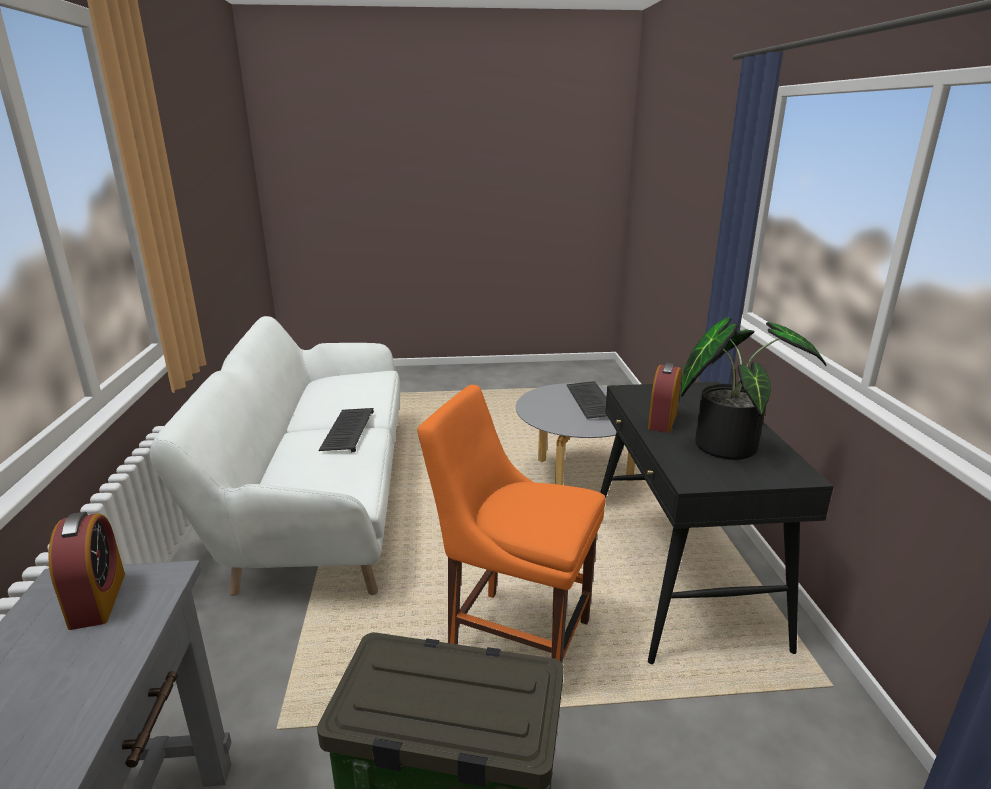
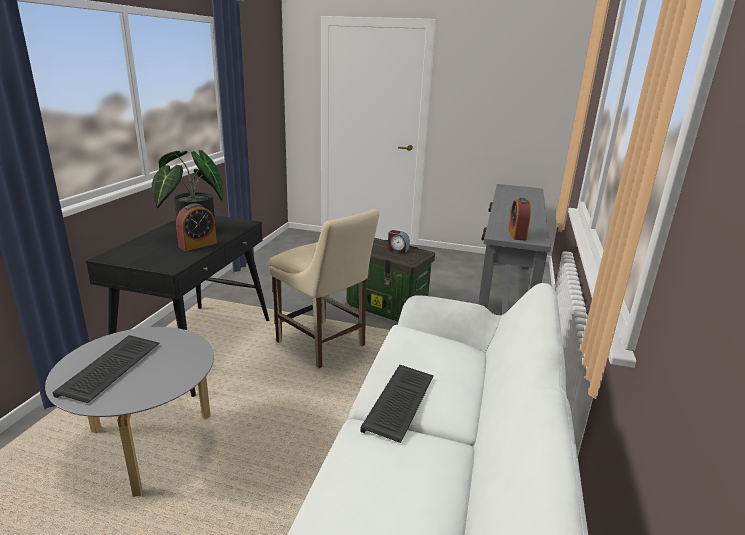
camera: 160 degrees left, 0 degrees up
(425, 699) = (397, 249): none -> alarm clock
(513, 637) = (323, 345): orange chair -> beige chair

